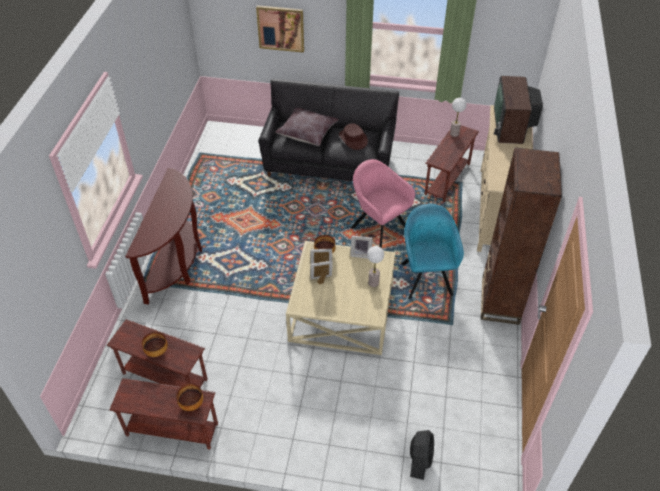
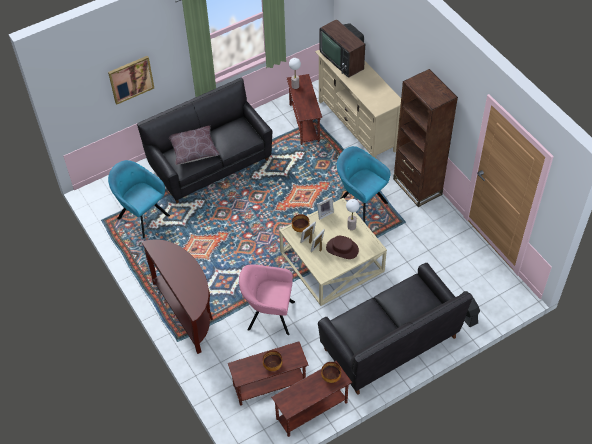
camera: 40 degrees left, 5 degrees up
(231, 168) = (142, 216): none -> turquoise armchair
(311, 427) = (390, 343): none -> black sofa
(353, 139) = (232, 134): brown hat -> brown hat (342, 249)
(378, 228) = (296, 190): pink armchair -> pink armchair (268, 315)

